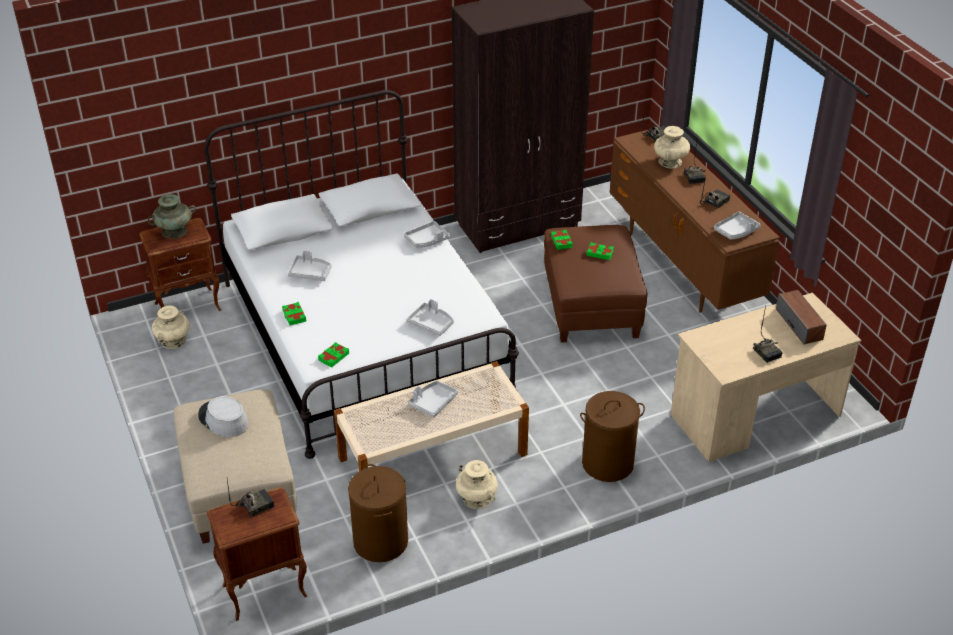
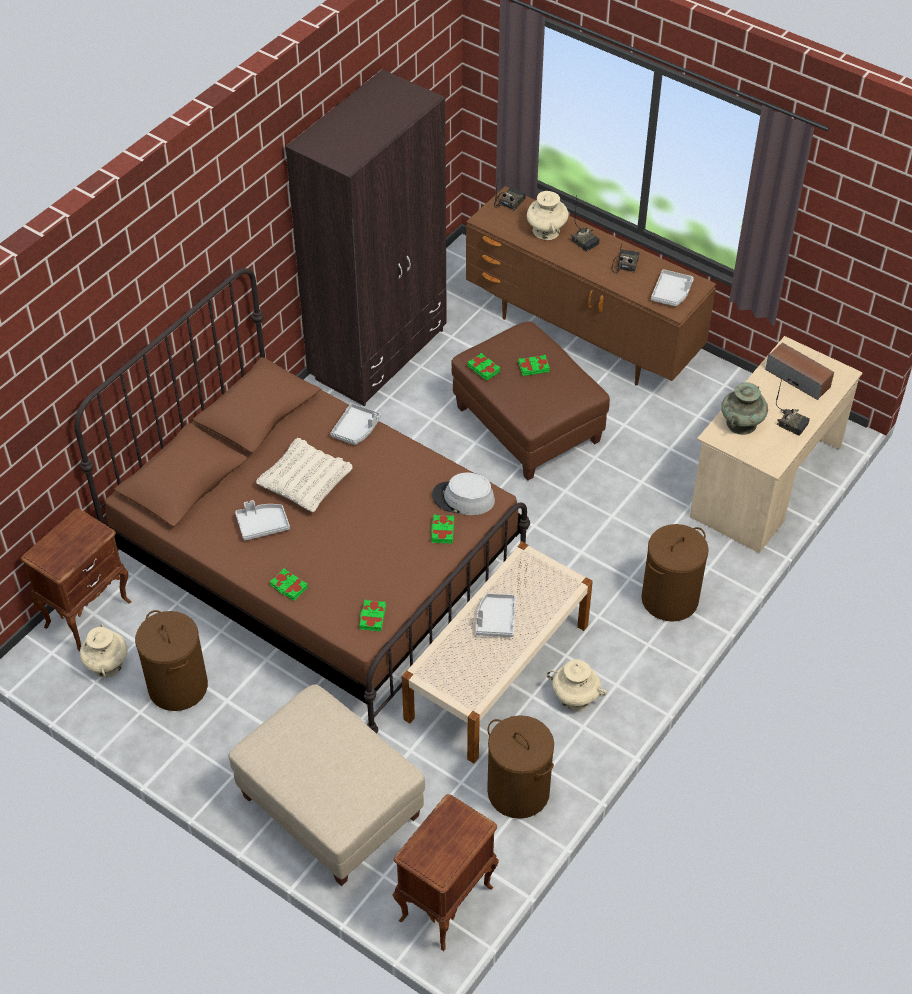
camera: 30 degrees left, 10 degrees up
(174, 231) = (64, 538): turquoise vase -> turquoise vase (741, 423)
(206, 372) = (177, 686): none -> brown laundry basket
(223, 420) = (301, 744): grey hat -> grey hat (463, 498)
(255, 505) = (439, 828): radio -> none
(363, 258) = (305, 481): none -> beige pillow
(363, 336) = (317, 564): white bed -> brown bed
(431, 324) = (442, 531): grey tray -> green book

